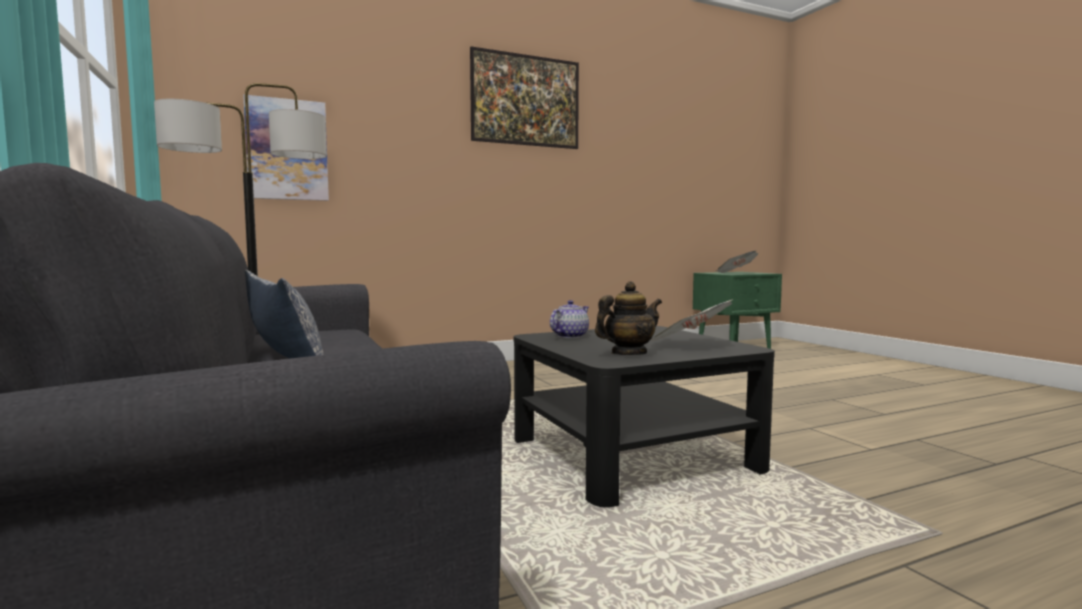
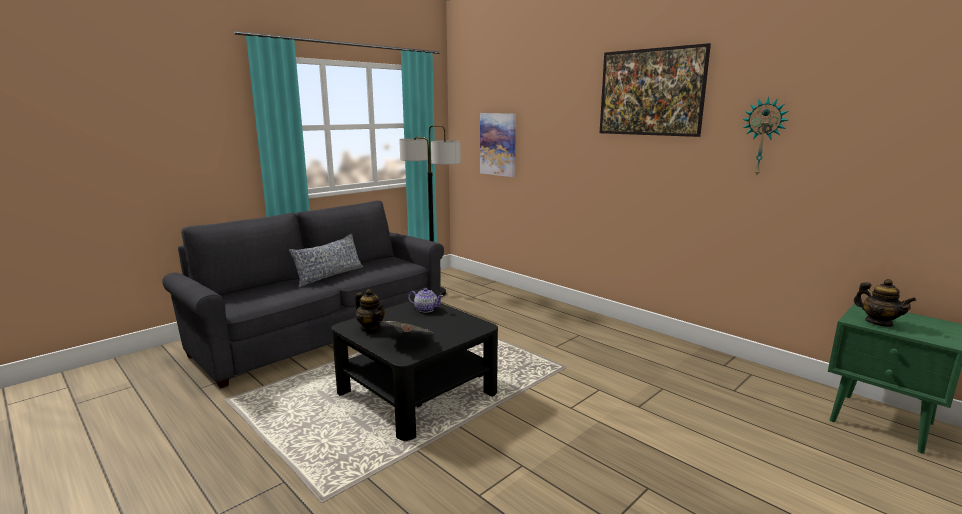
camera: 70 degrees right, 10 degrees up
(624, 151) = (763, 137): none -> wall clock
(735, 273) = (878, 323): newspaper -> teapot

